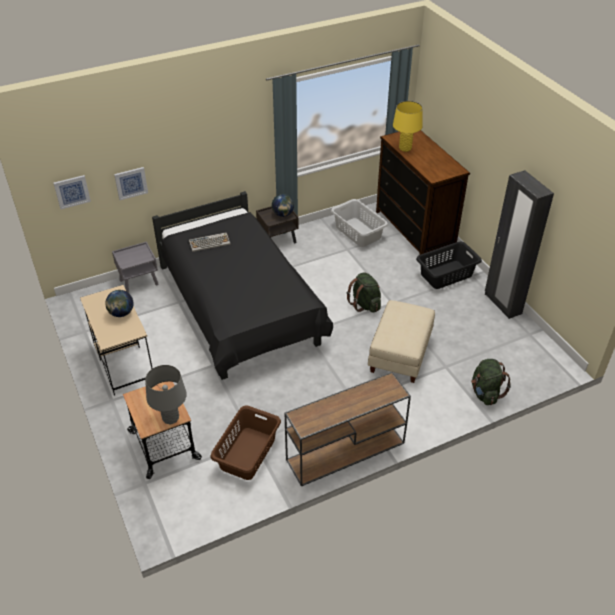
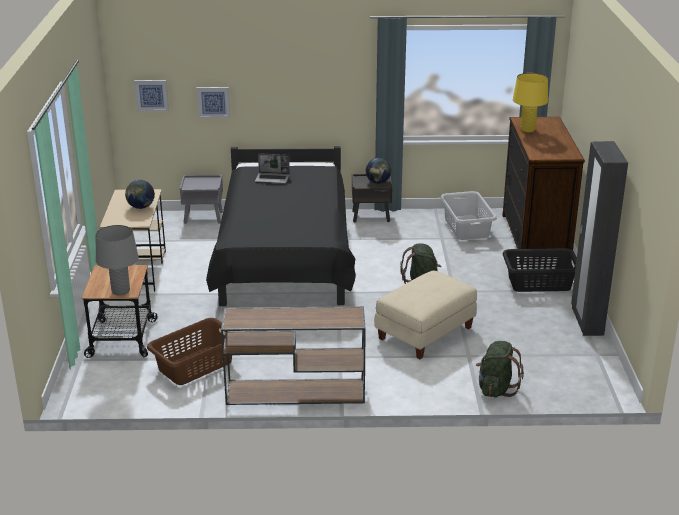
camera: 25 degrees right, 15 degrees down
(209, 242) = (273, 179): keyboard -> laptop

